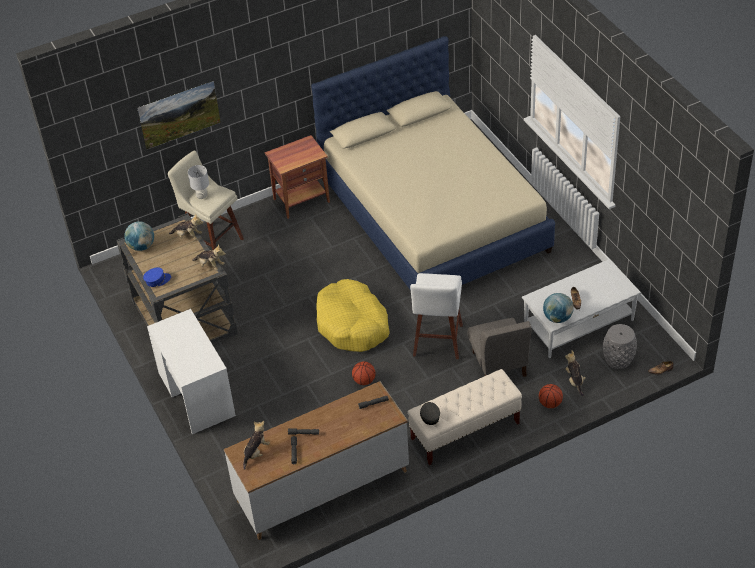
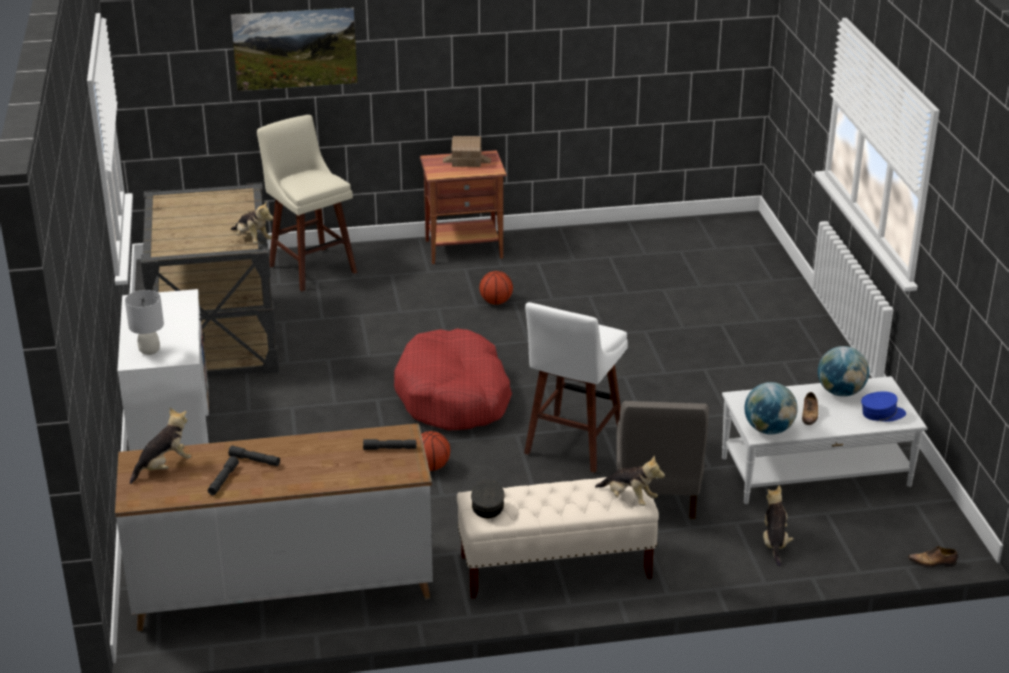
camera: 15 degrees right, 15 degrees down
(141, 246) = (173, 203): globe -> globe (840, 392)
(157, 280) = (166, 240): blue cap -> blue cap (881, 413)
(188, 236) = (244, 205): plush toy -> plush toy (629, 498)
(202, 196) = (301, 179): grey table lamp -> grey table lamp (150, 351)
(297, 150) = (466, 161): none -> toy house
(352, 324) = (454, 397): yellow dog bed -> red dog bed
(433, 214) = (646, 299): beige bed -> none
(550, 403) = (718, 564): basketball -> basketball (496, 302)
(618, 360) = (862, 532): grey stool -> none

